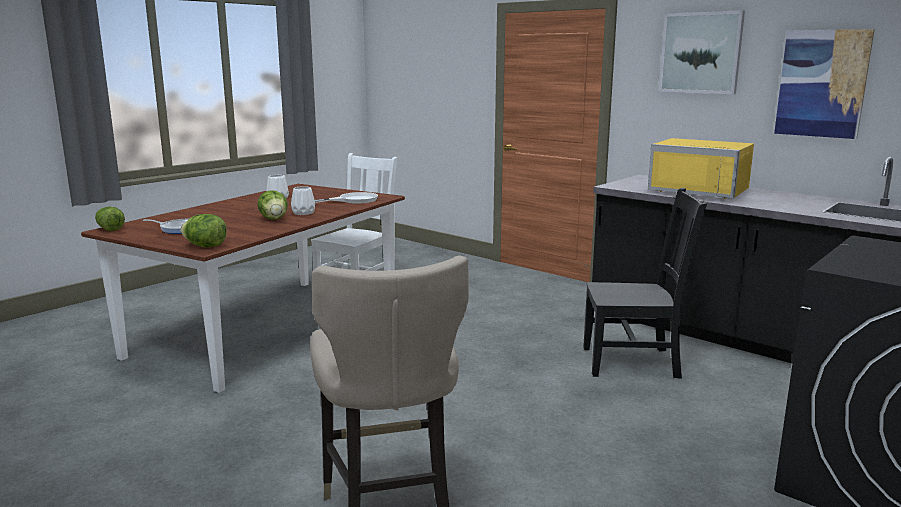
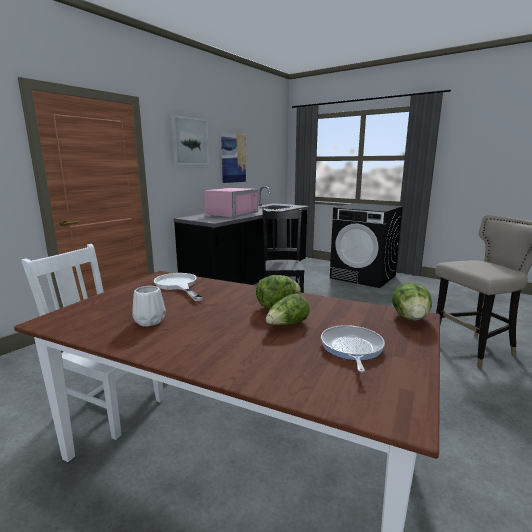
camera: 95 degrees left, 0 degrees up
(109, 228) = (392, 418): lettuce -> lettuce (287, 325)
(302, 213) = (243, 298): white vase -> none
(700, 190) = (229, 214): yellow microwave -> pink microwave

